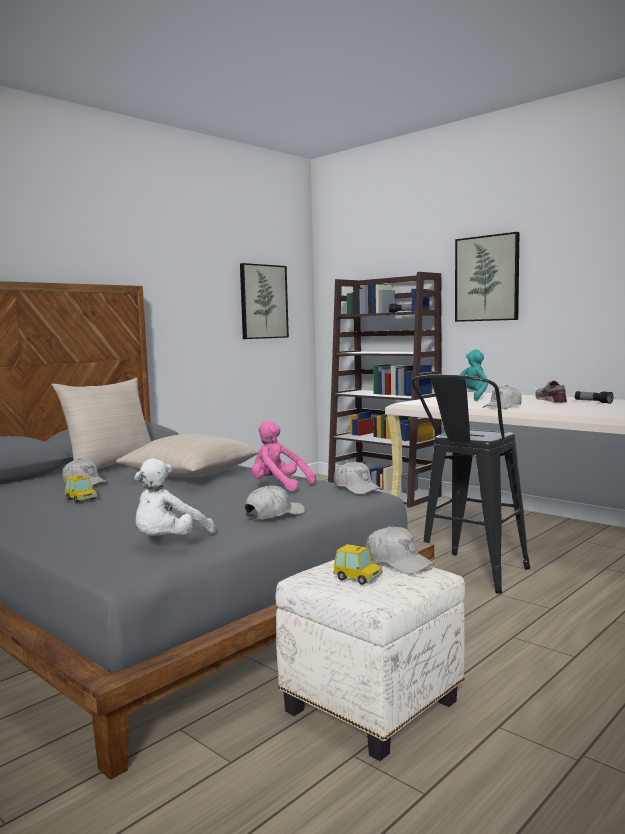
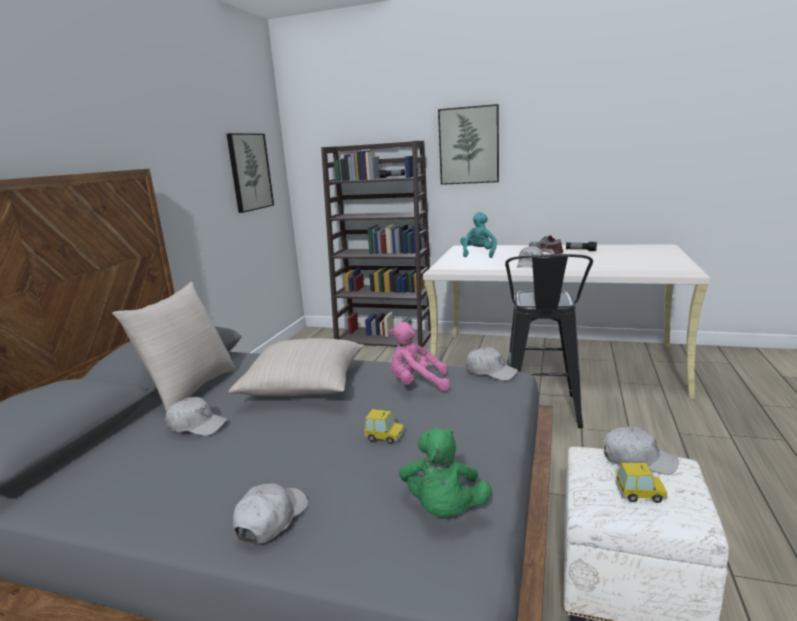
camera: 25 degrees left, 10 degrees up
(81, 499) = (234, 457): toy car -> toy car (385, 436)
(169, 542) = (444, 510): white plush toy -> green plush toy
(274, 514) = (478, 430): white cap -> white cap (271, 519)

